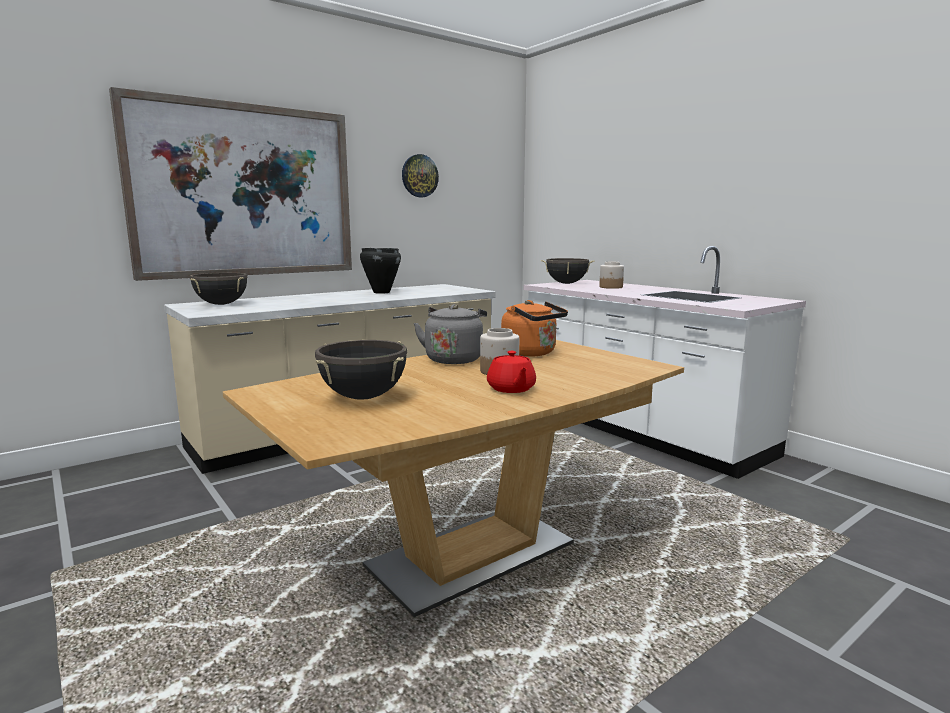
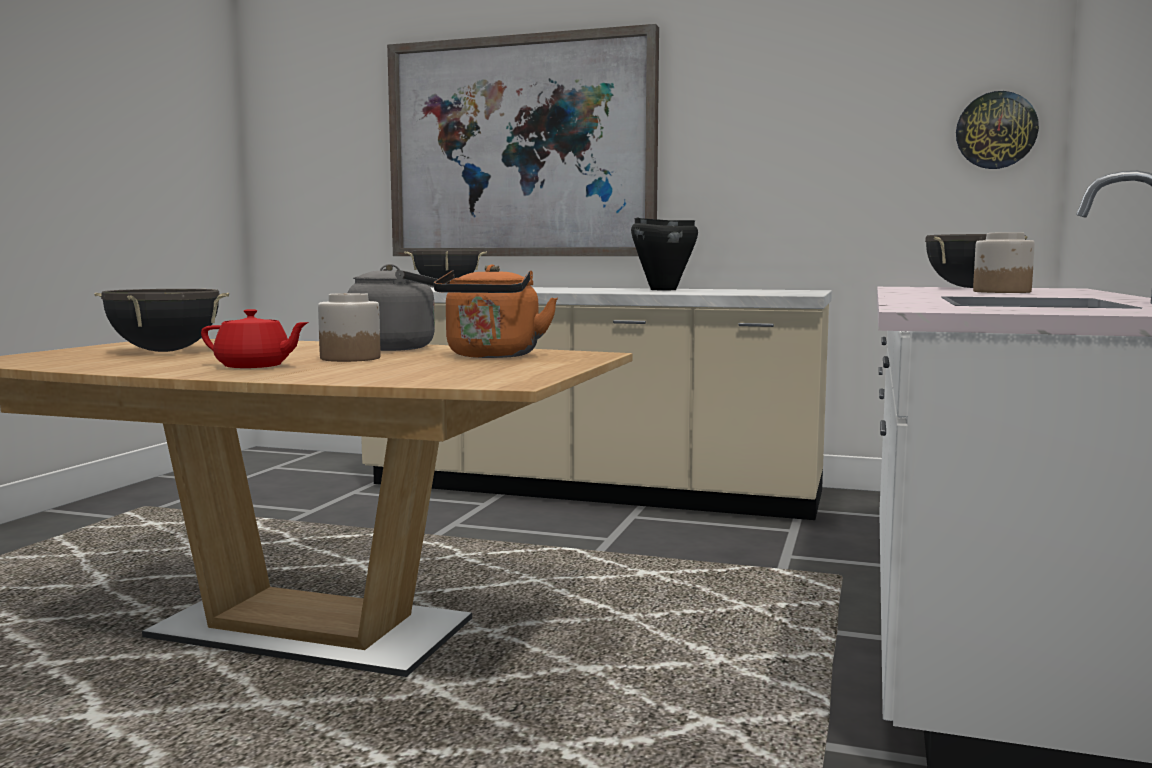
camera: 55 degrees right, 5 degrees down
(419, 176) = (797, 101): wall clock -> wall clock (996, 130)
(511, 389) = (254, 366): red teapot -> red teapot turned 120 degrees counterclockwise

